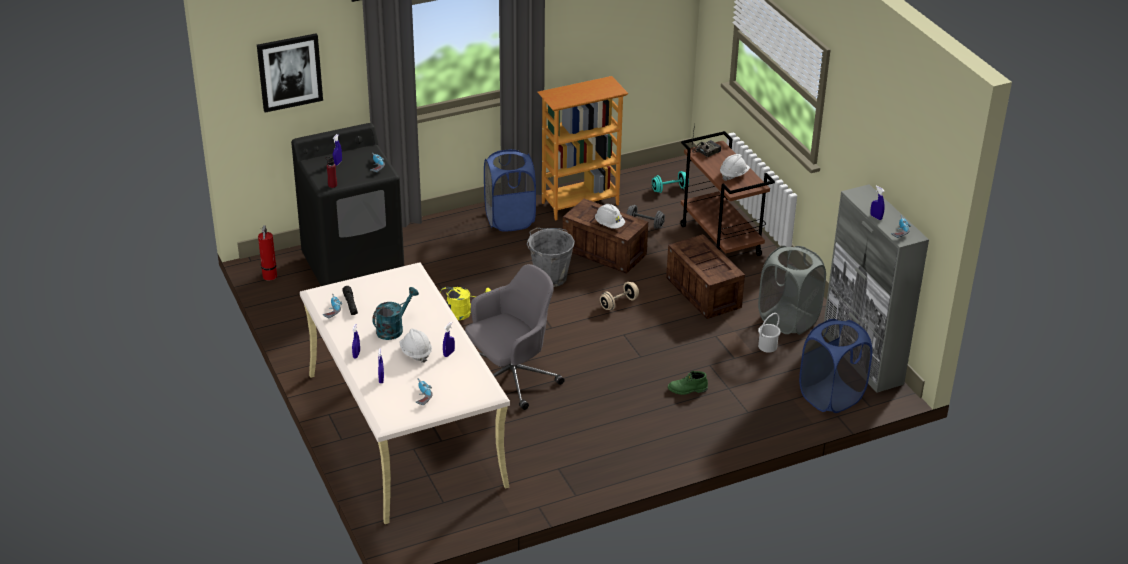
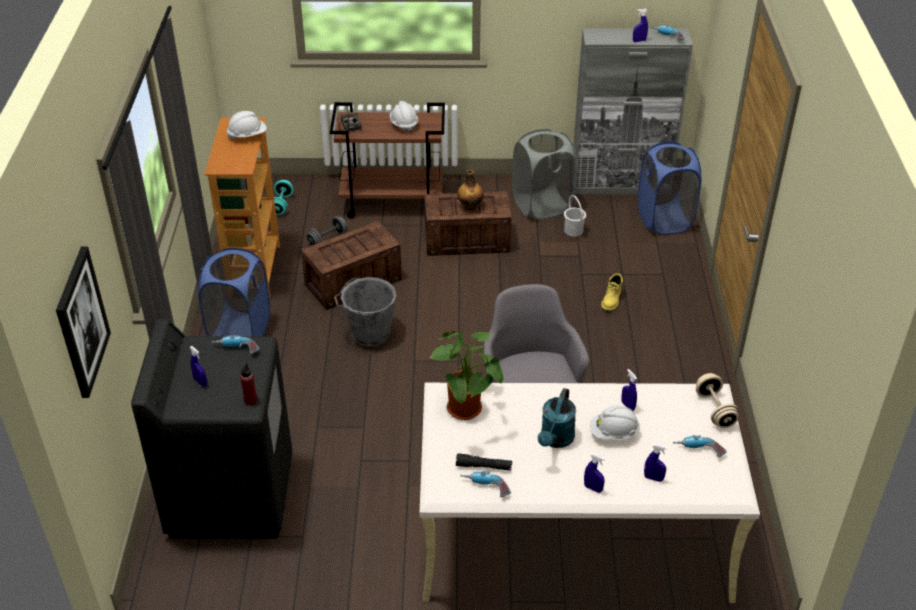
camera: 65 degrees left, 5 degrees up
(269, 277) = (185, 588): fire extinguisher -> none
(393, 328) = (555, 440): turquoise watering can -> turquoise watering can turned 135 degrees counterclockwise
(399, 285) = (467, 411): none -> potted plant
(463, 313) = (388, 421): yellow watering can -> none
(609, 225) = (362, 247): white hard hat -> white hard hat (247, 135)
(619, 303) = (448, 300): beige dumbbell -> beige dumbbell (715, 410)
(687, 390) = (612, 300): green boot -> yellow boot
(706, 261) = (470, 206): none -> bottle

